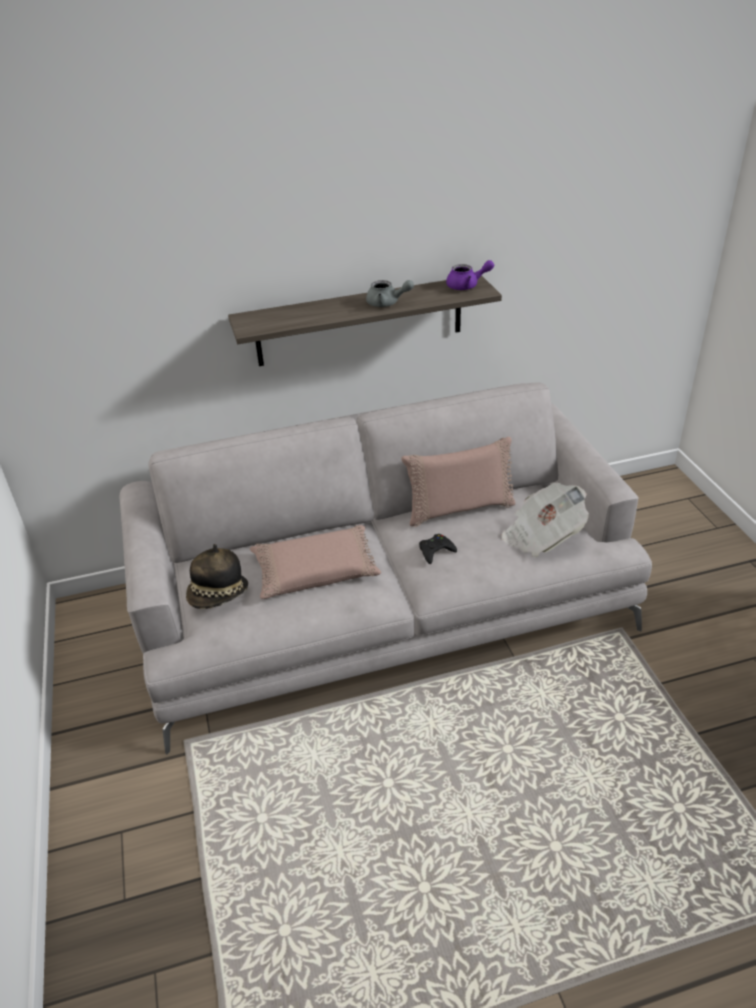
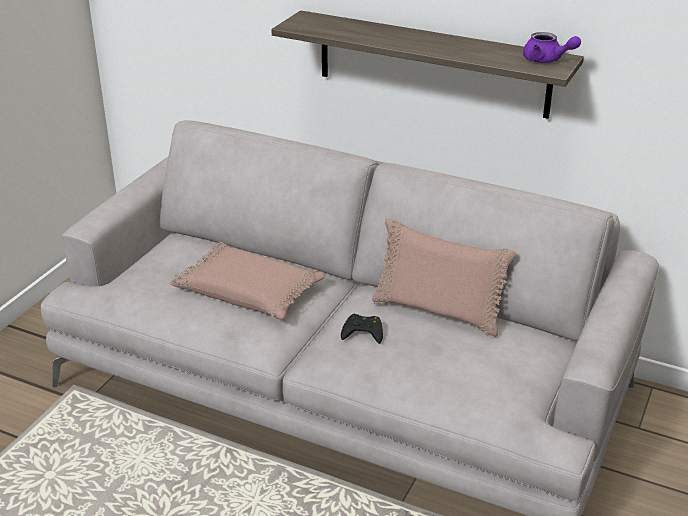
camera: 40 degrees right, 5 degrees down
(218, 595) = (153, 267): hat -> none
(387, 303) = (441, 47): grey teapot -> none
(542, 536) = (481, 377): newspaper -> none

